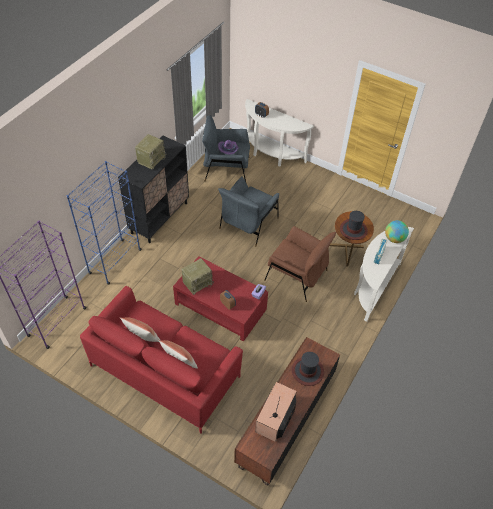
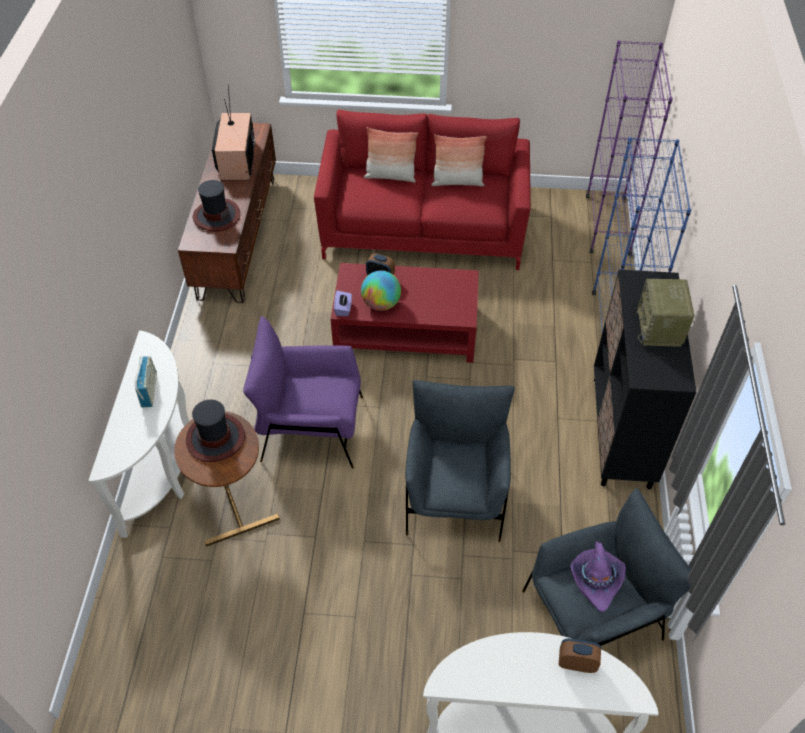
camera: 155 degrees right, 0 degrees up
(197, 282) = (446, 288): radio -> none
(296, 276) = (311, 428): brown armchair -> purple armchair
(394, 239) = (125, 438): globe -> globe (381, 304)

